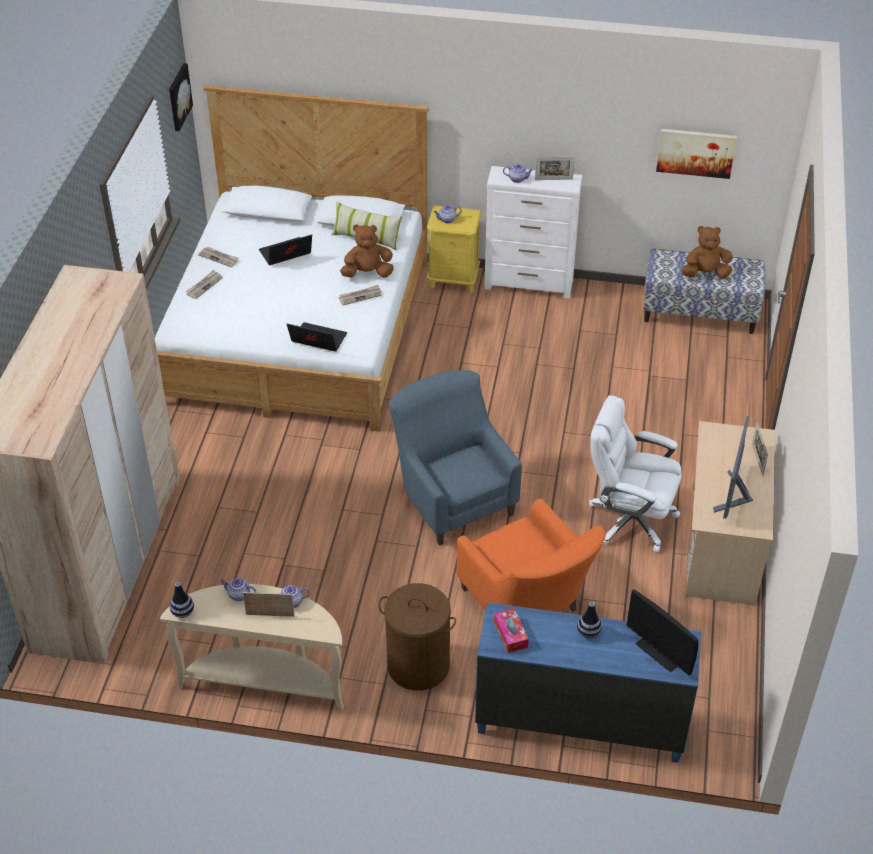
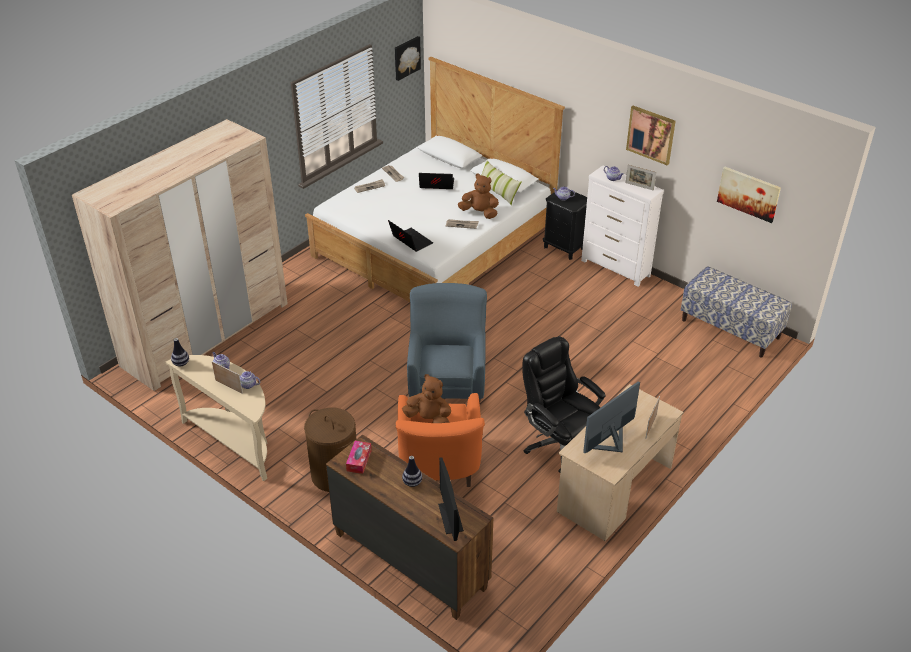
camera: 30 degrees right, 5 degrees down
(453, 279) = (564, 247): yellow nightstand -> black nightstand
(556, 114) = (651, 134): none -> picture
(579, 722) = (410, 559): blue dresser -> brown dresser
(629, 519) = (559, 444): white office chair -> black office chair
(705, 274) = (735, 296): brown plush toy -> brown plush toy (429, 419)

